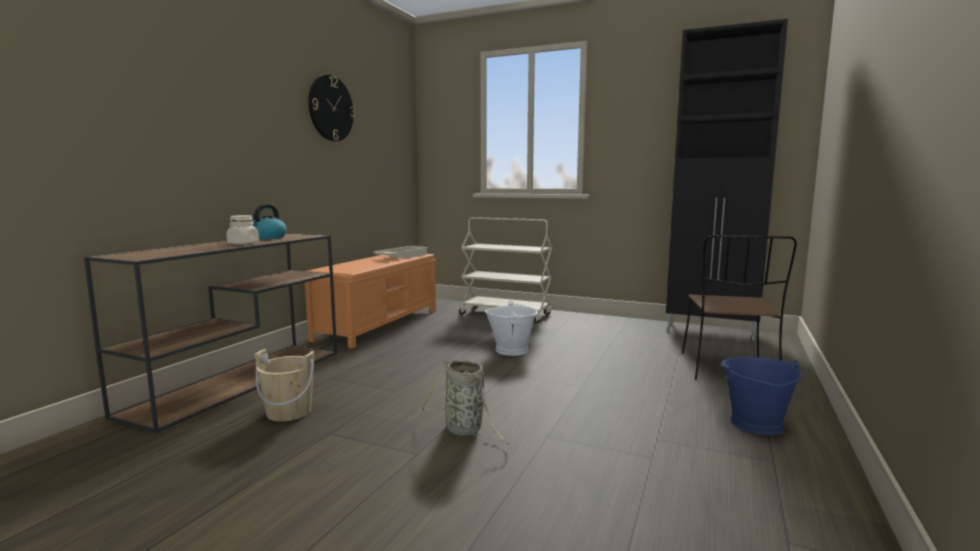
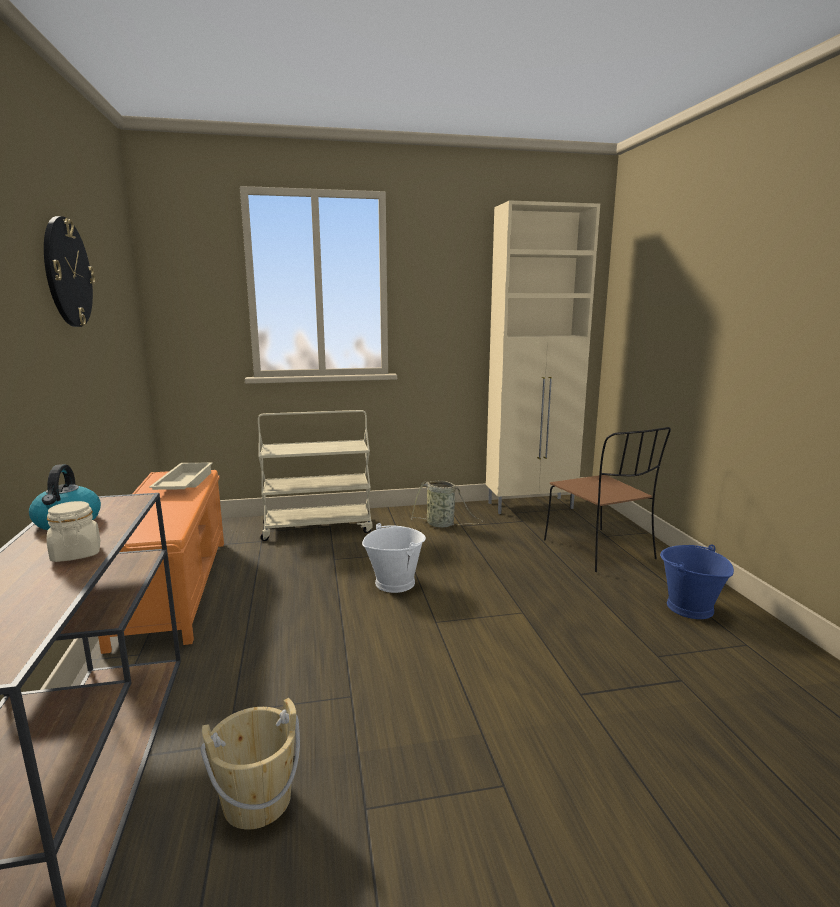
camera: 35 degrees left, 5 degrees up
(465, 430) = (504, 723): basket -> basket (442, 524)
(711, 331) = (531, 505): black cabinet -> beige cabinet

